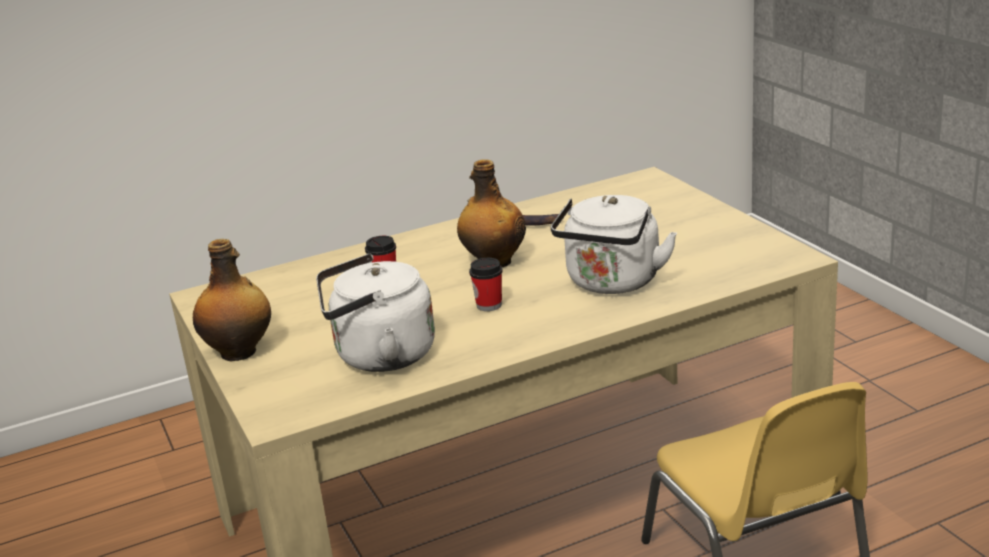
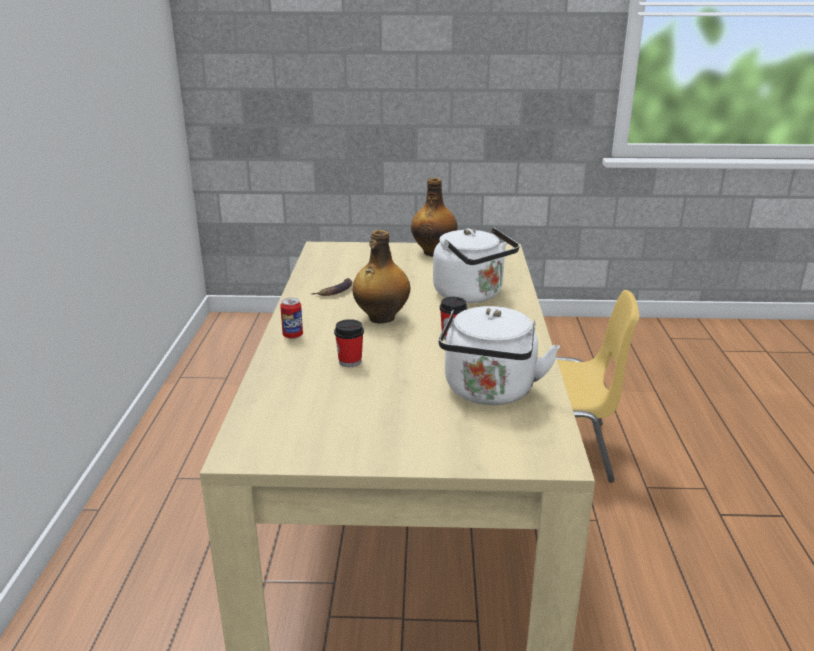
camera: 65 degrees left, 0 degrees up
(240, 352) = (404, 454): bottle -> bottle (434, 252)
(413, 242) = (293, 335): none -> can

